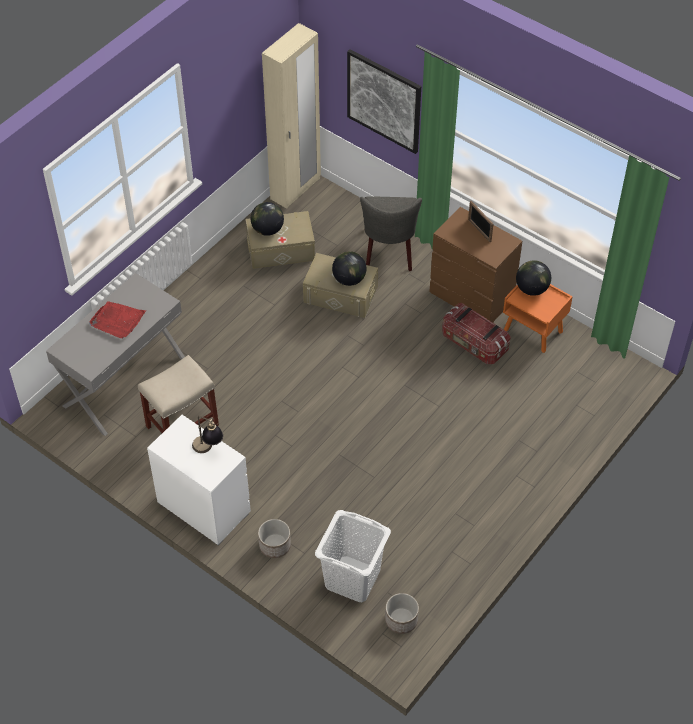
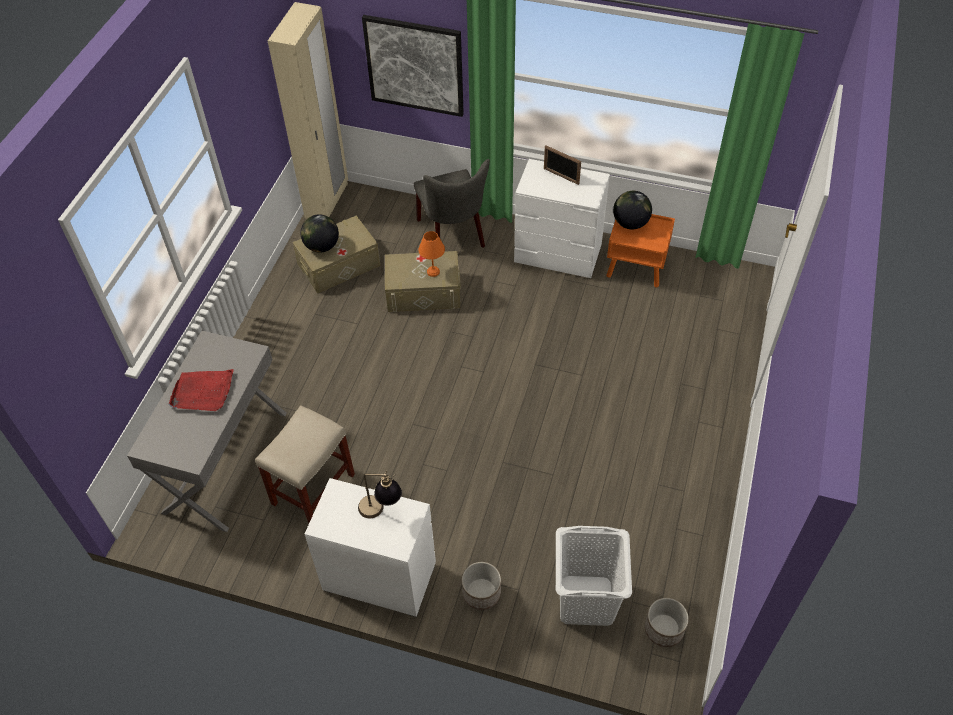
camera: 20 degrees left, 0 degrees up
(349, 279) = (433, 271): globe -> orange table lamp
(472, 297) = (558, 254): brown dresser -> white dresser
(473, 344) = (584, 300): storage box -> none

